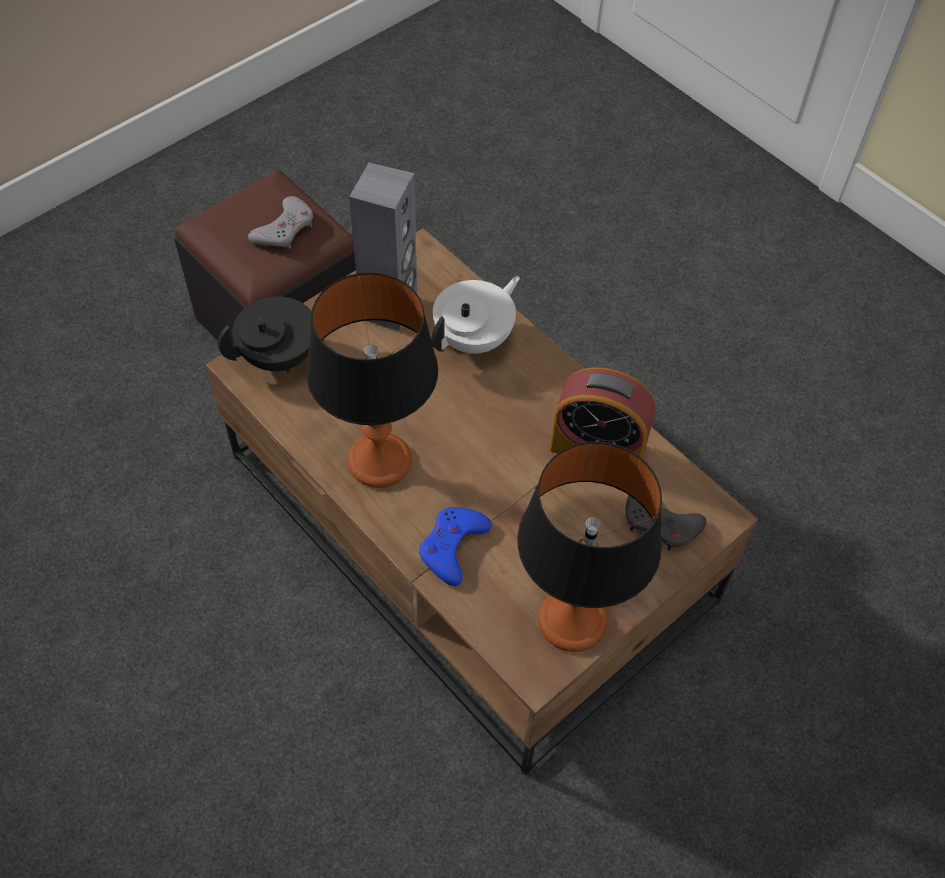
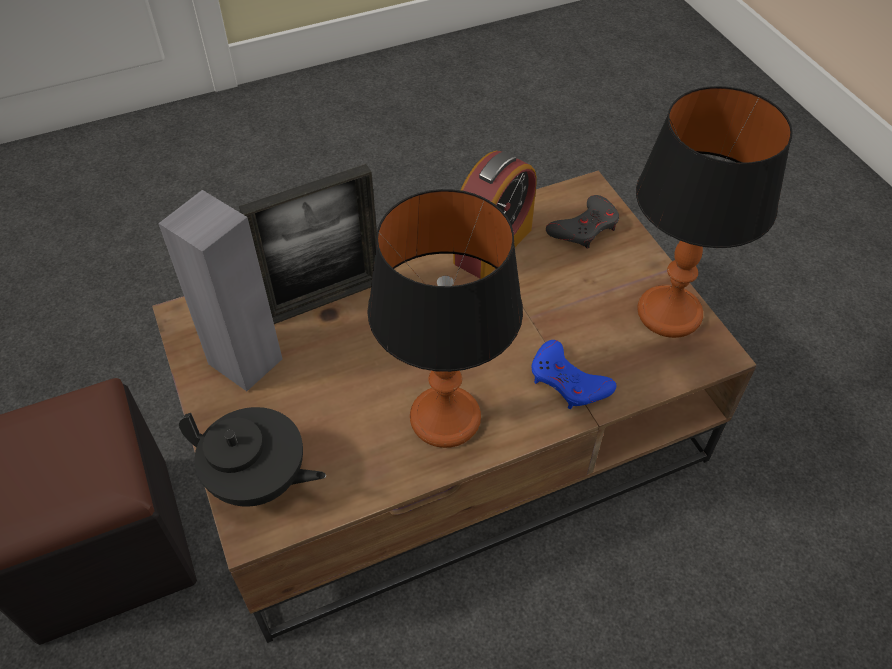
camera: 70 degrees left, 5 degrees down
(281, 356) = (259, 481): black teapot -> black teapot turned 120 degrees clockwise
(285, 229) = (62, 439): grey game controller -> none
(475, 338) = (325, 300): white teapot -> picture frame

